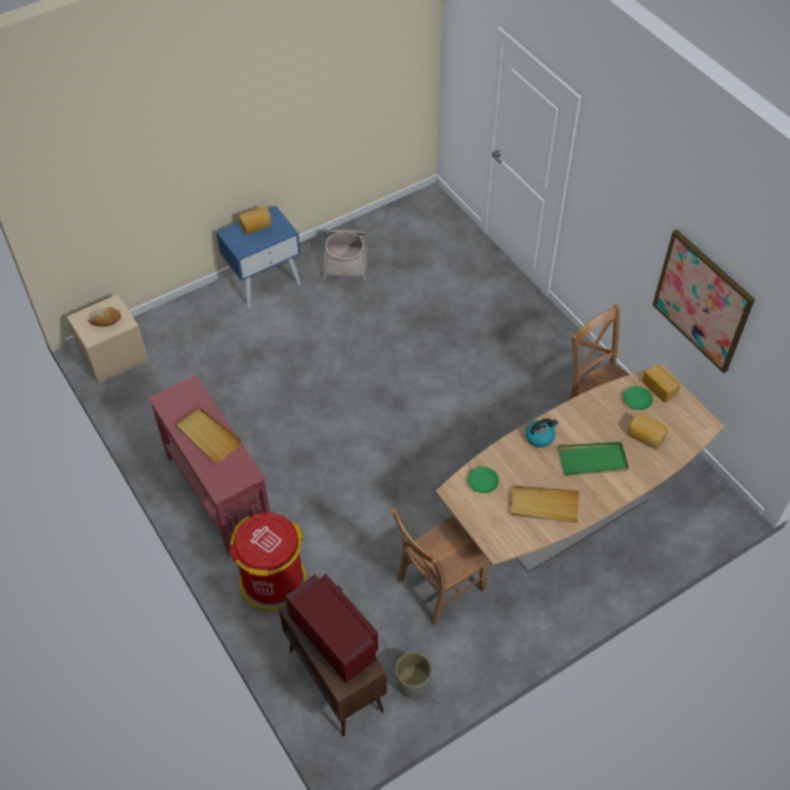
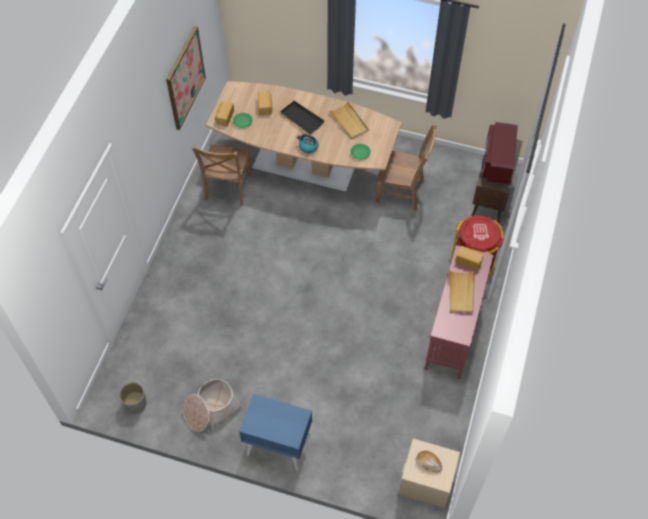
camera: 130 degrees left, 5 degrees up
(256, 226) = (271, 425): bread -> bread (469, 260)
(413, 683) = (459, 169): grey planter -> grey planter (135, 403)
(592, 460) = (301, 118): green tray -> black tray

